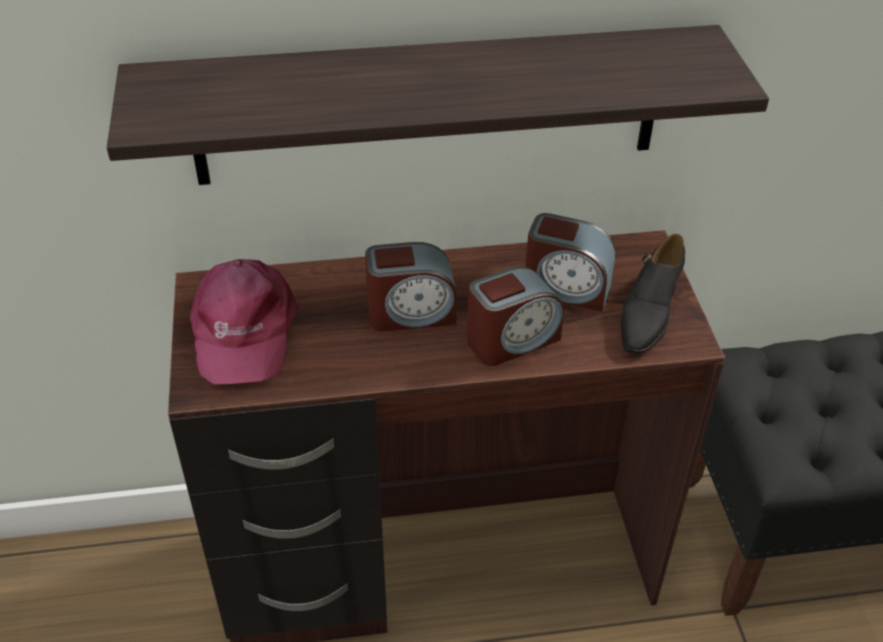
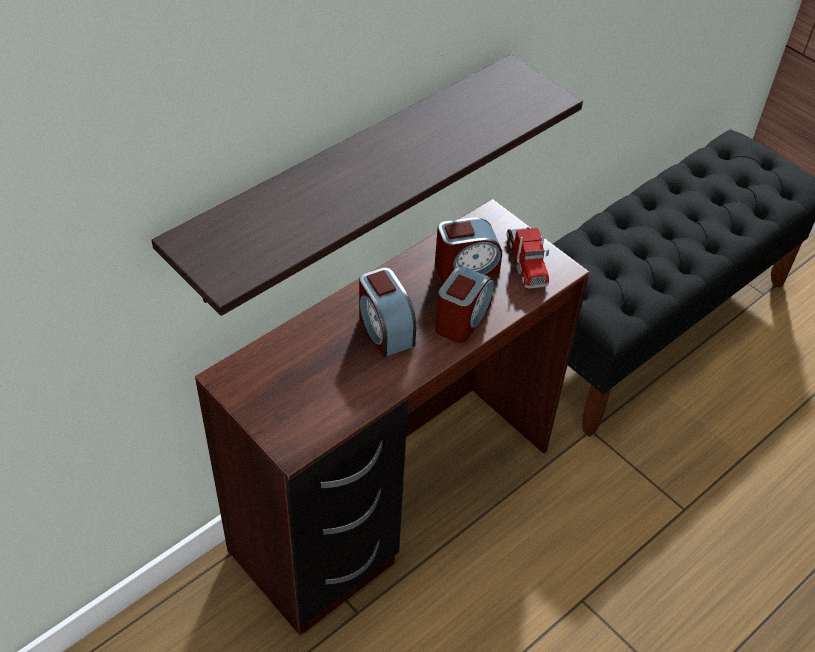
camera: 35 degrees left, 5 degrees up
(243, 331) = (285, 395): pink cap -> none
(411, 313) = (385, 329): alarm clock -> alarm clock turned 105 degrees clockwise
(648, 312) = (526, 261): black shoe -> toy truck

